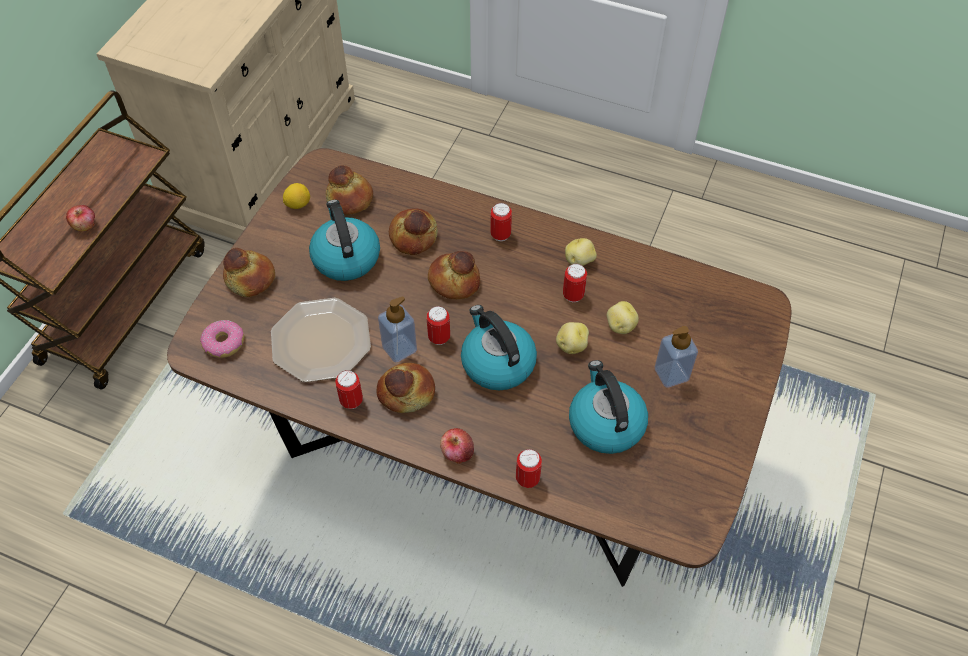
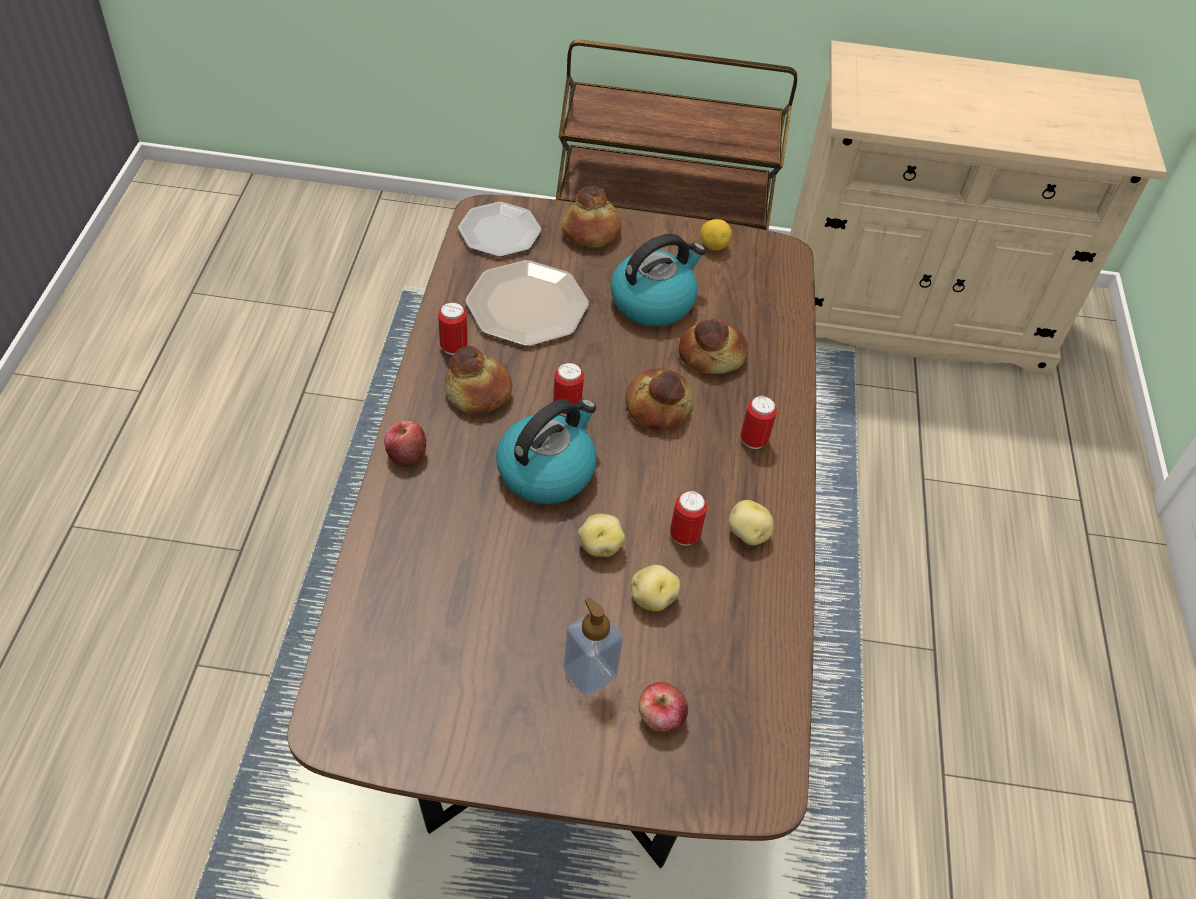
camera: 70 degrees right, 5 degrees down
(85, 225) = (650, 133): apple -> apple (660, 717)
(224, 343) = (499, 232): donut -> plate
(349, 199) = (741, 287): bread -> none
(399, 348) = (539, 374): soap dispenser -> none
(527, 479) = (383, 530): can -> none
(605, 423) = (485, 602): kettle -> none

